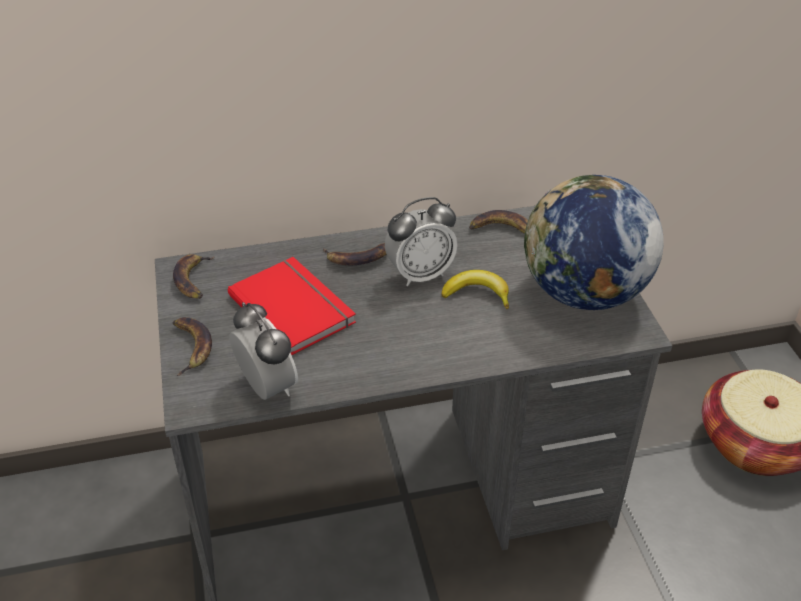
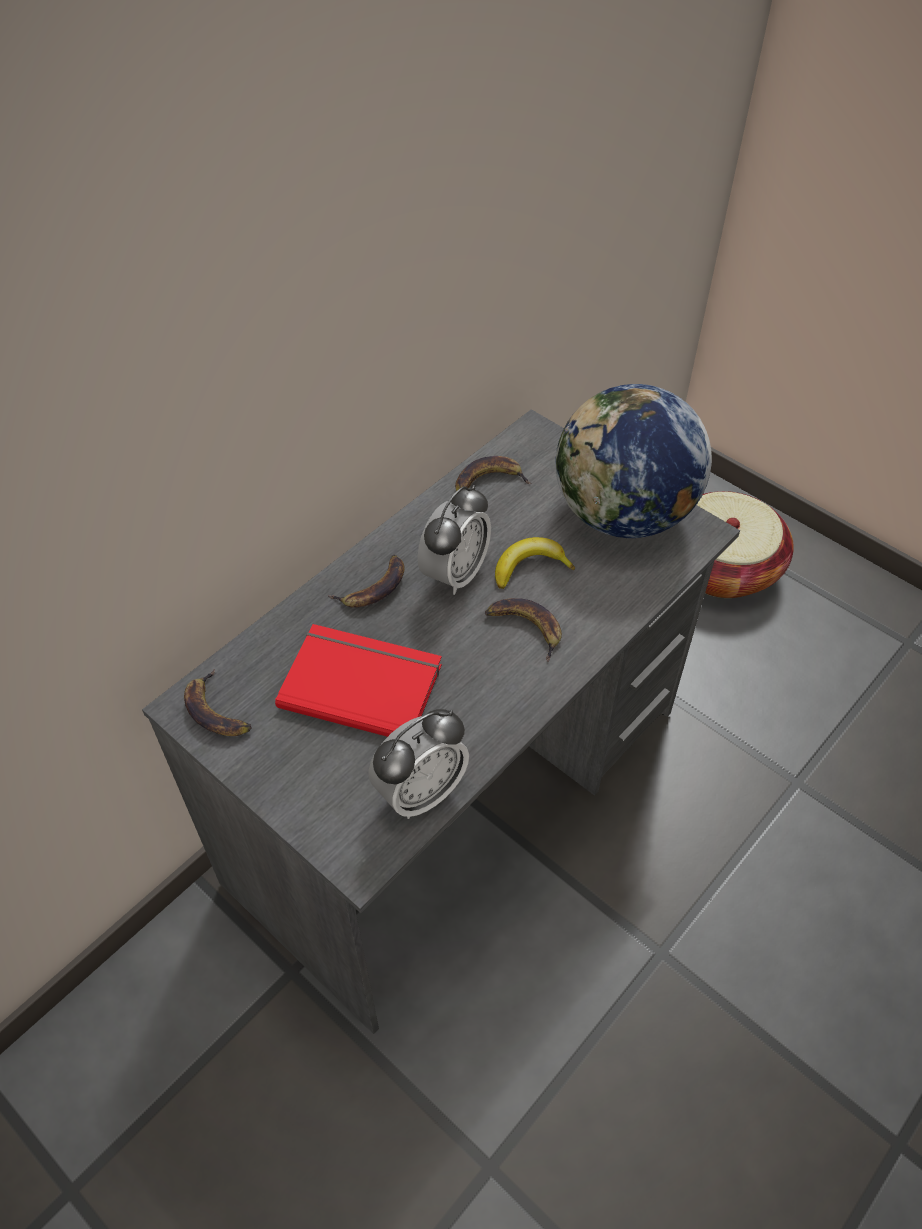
camera: 35 degrees left, 10 degrees up
(191, 346) = (293, 793): banana -> banana (525, 627)
(267, 387) = (420, 792): alarm clock -> alarm clock turned 120 degrees clockwise

